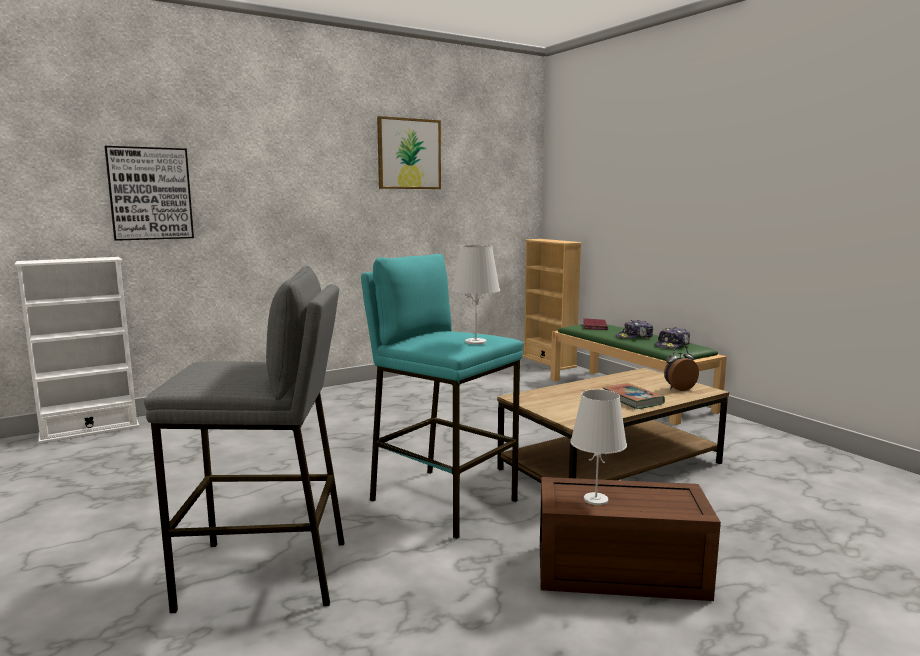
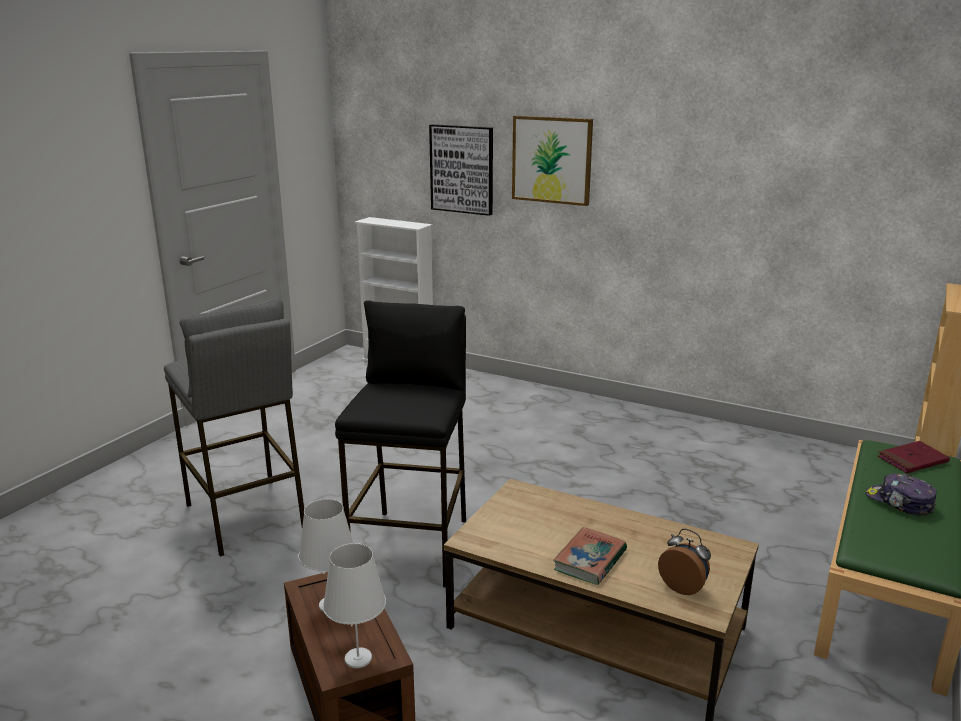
camera: 60 degrees right, 10 degrees up
(409, 154) = (749, 137): picture -> picture (552, 160)
(442, 500) = (412, 547): turquoise stool -> black stool
(475, 341) = (391, 410): white table lamp -> white table lamp (358, 658)
(672, 345) = (901, 542): cap -> none

